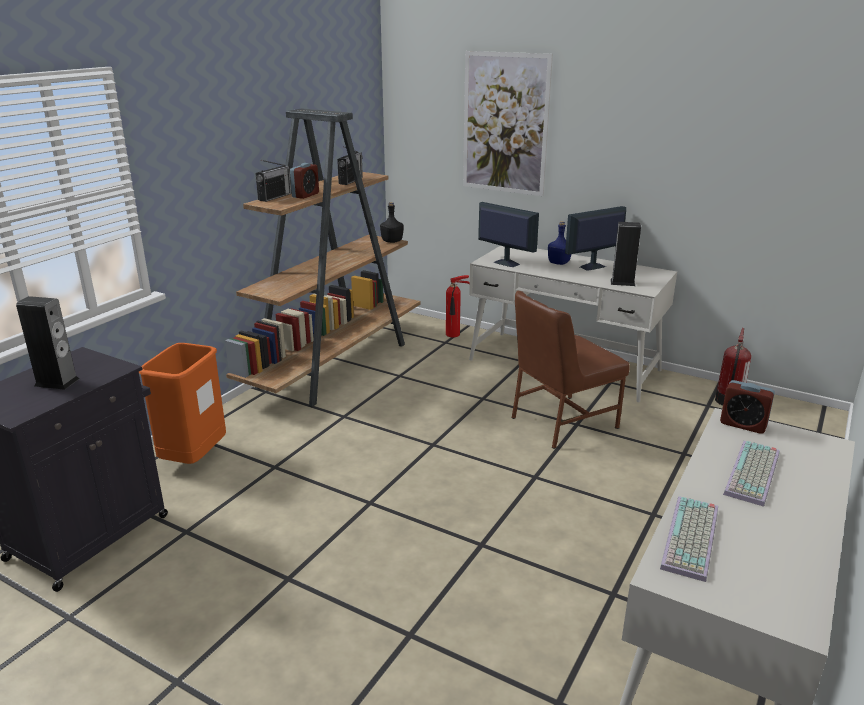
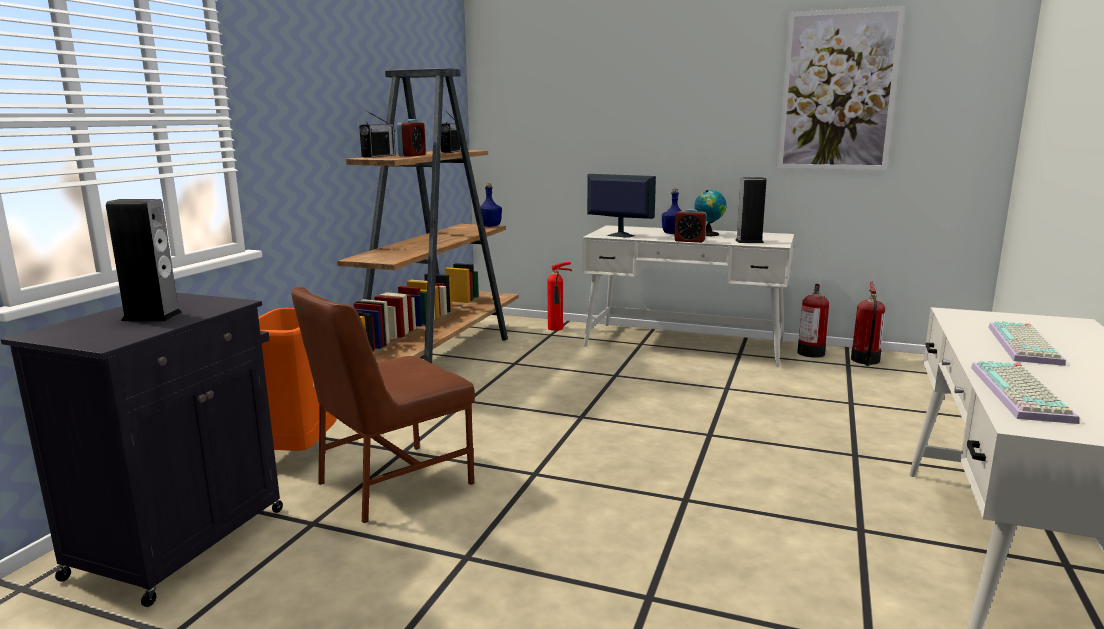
camera: 10 degrees left, 10 degrees down
(391, 241) = (489, 226): black bottle -> blue bottle
(505, 124) = (603, 100): picture -> picture (838, 91)
(561, 422) = (710, 388): brown chair -> brown chair (392, 482)
(592, 267) = (709, 234): monitor -> globe
(680, 386) = (811, 352): none -> fire extinguisher
(743, 425) = (973, 315): alarm clock -> alarm clock (689, 241)

